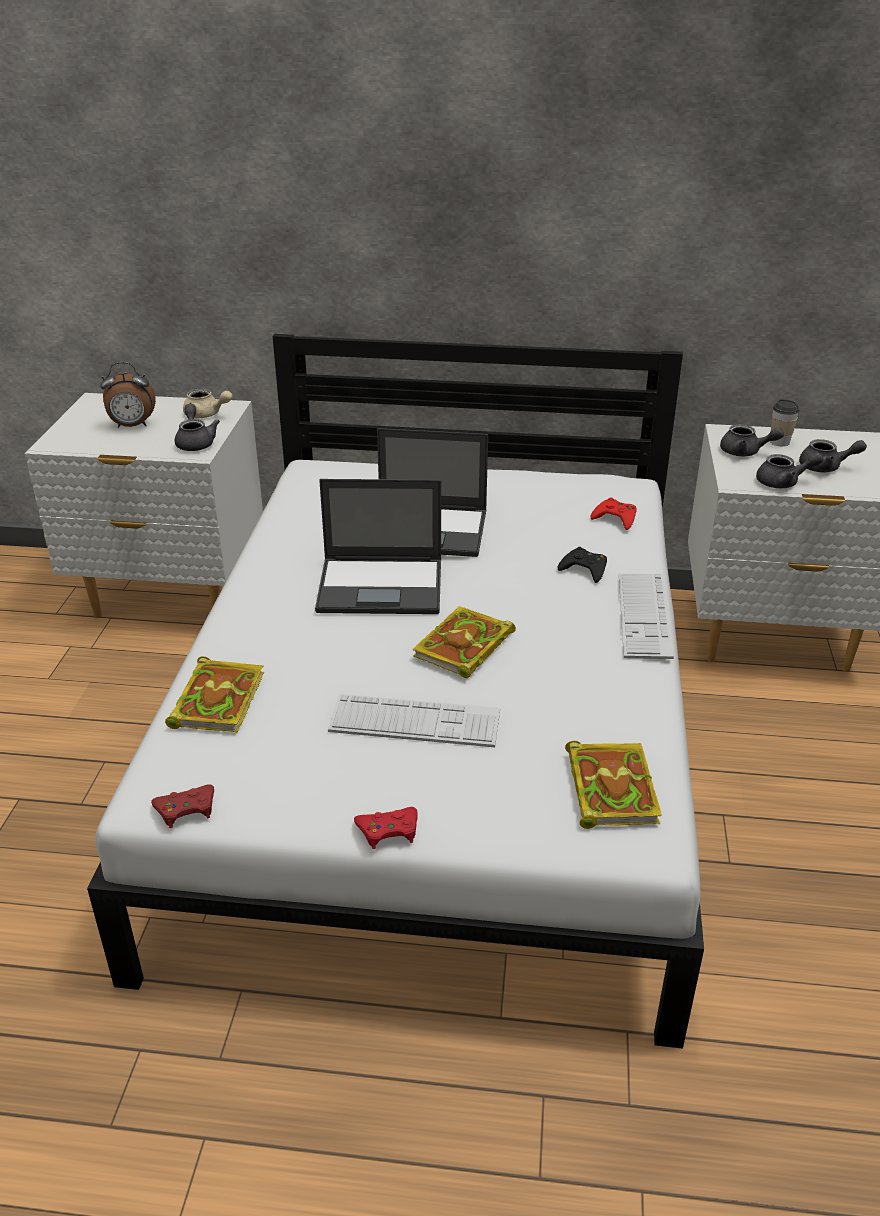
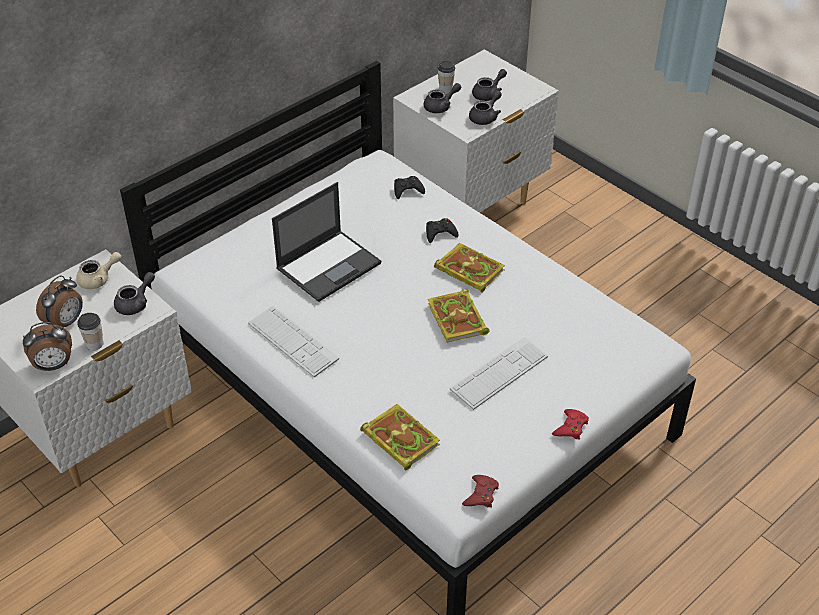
camera: 50 degrees left, 10 degrees up
(68, 445) = (53, 366): none -> alarm clock
(118, 449) = (94, 344): none -> cup
(195, 442) = (136, 303): grey teapot -> grey teapot turned 105 degrees clockwise
(382, 586) = (364, 317): laptop -> none
(609, 787) = (613, 337): book -> book (468, 270)
(615, 518) = (407, 190): red game controller -> black game controller
(644, 616) = (503, 241): keyboard -> keyboard (293, 341)

